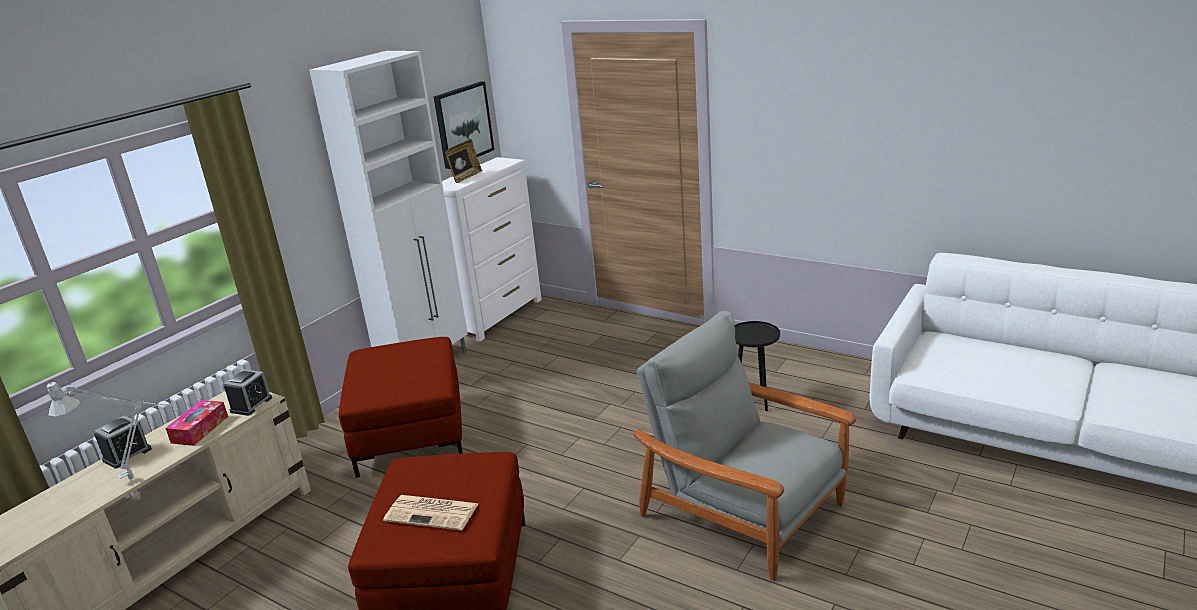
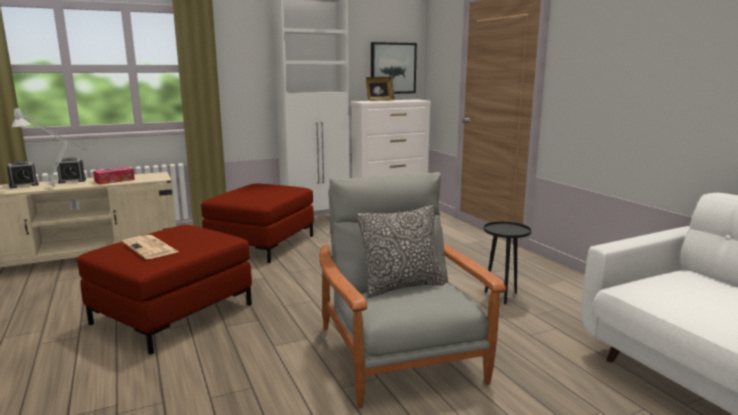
camera: 30 degrees right, 10 degrees down
(251, 405) = (152, 178): alarm clock -> alarm clock (24, 185)
(744, 446) = (401, 286): none -> pillow

